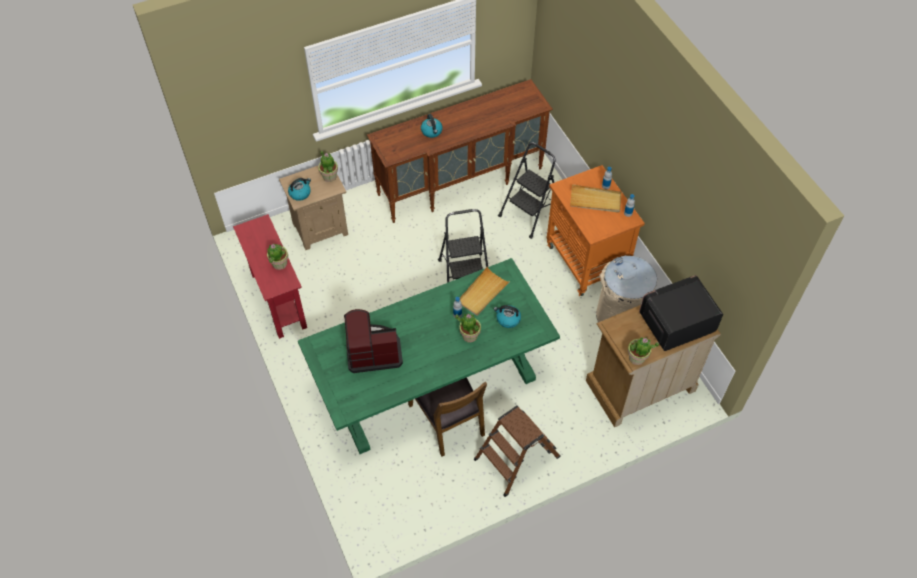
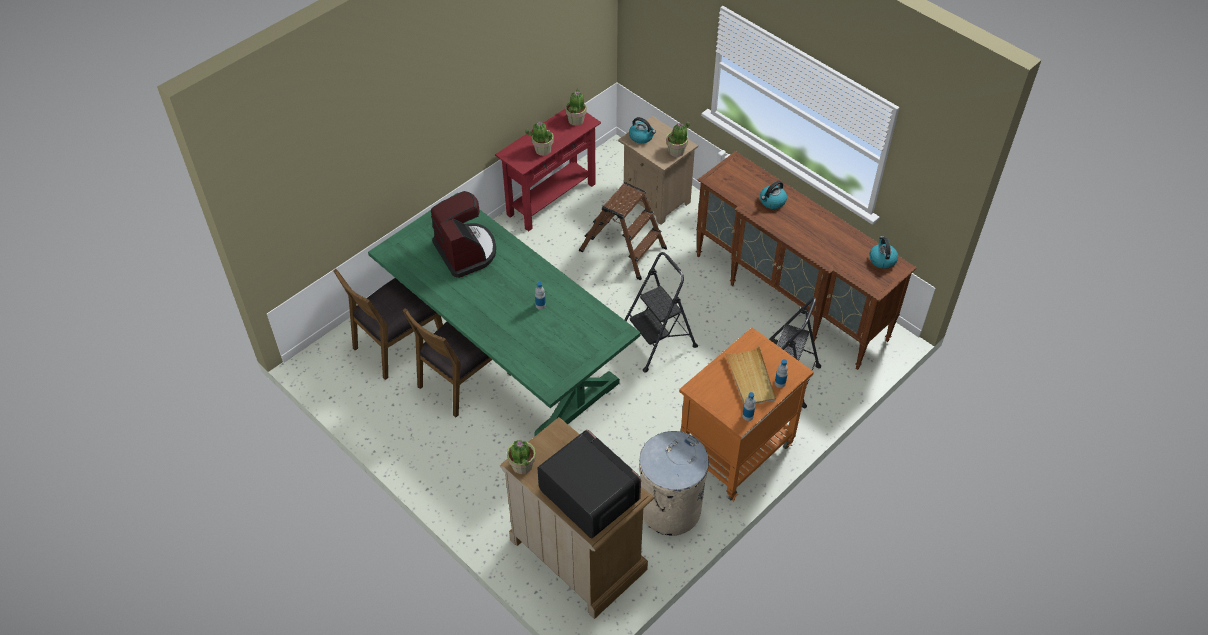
camera: 70 degrees right, 5 degrees down
(388, 461) = (398, 344): none -> brown chair
(469, 335) = (517, 323): potted plant -> potted plant (576, 120)
(482, 293) = (578, 319): beige tray -> none
(507, 319) = (552, 351): kettle -> kettle (882, 259)
(517, 457) = (438, 454): brown step ladder -> brown step ladder (622, 249)

